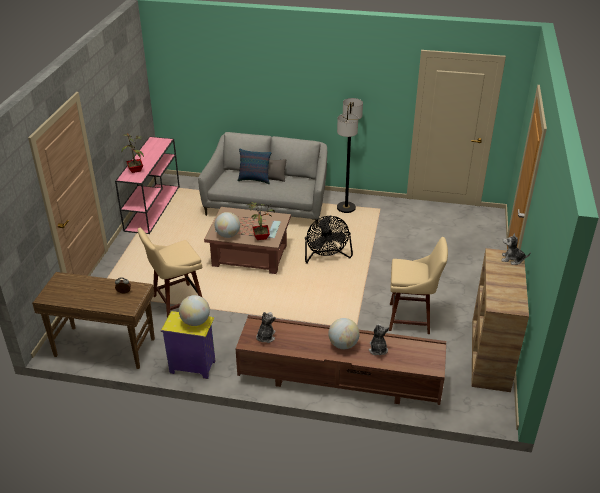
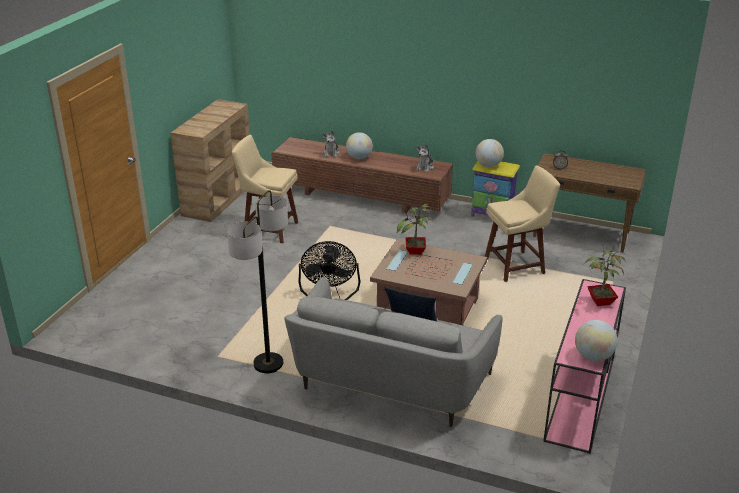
camera: 170 degrees left, 5 degrees down
(228, 235) = (456, 257): globe -> globe (593, 356)
(512, 259) = (187, 128): plush toy -> none

